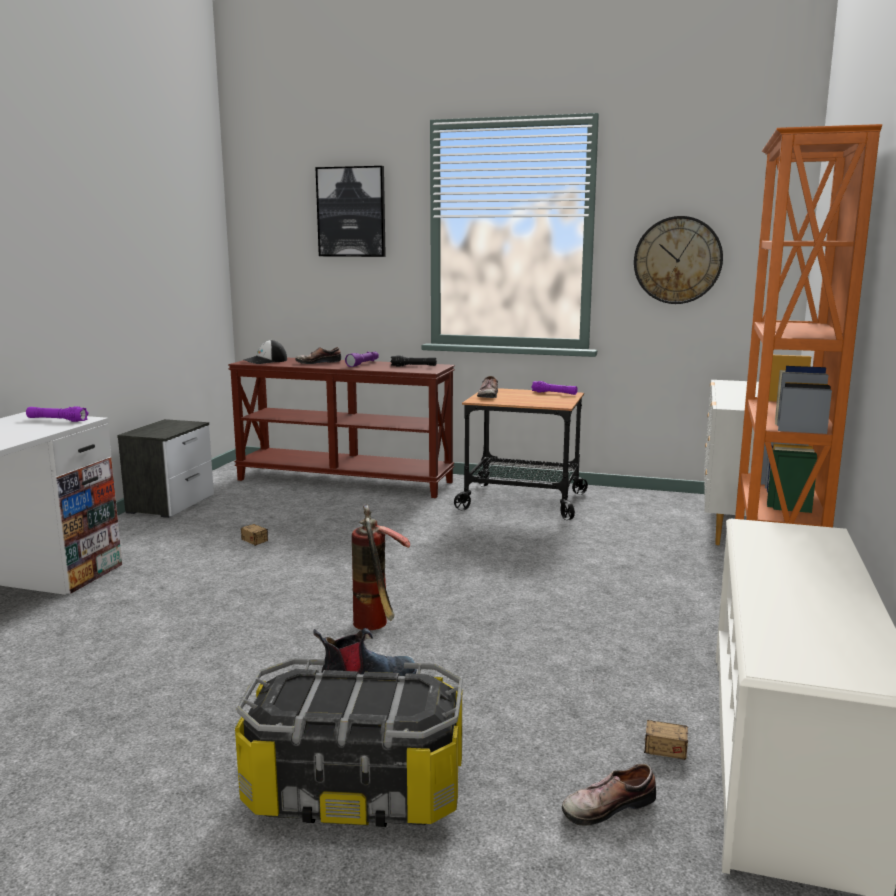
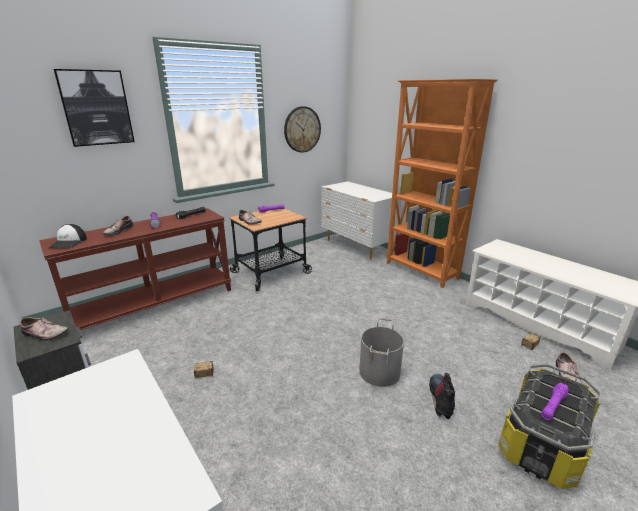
camera: 55 degrees left, 10 degrees up
(57, 420) = (100, 379): purple flashlight -> purple flashlight (553, 405)
(162, 428) = (44, 334): none -> shoe
(377, 627) = (379, 371): fire extinguisher -> grey bucket

